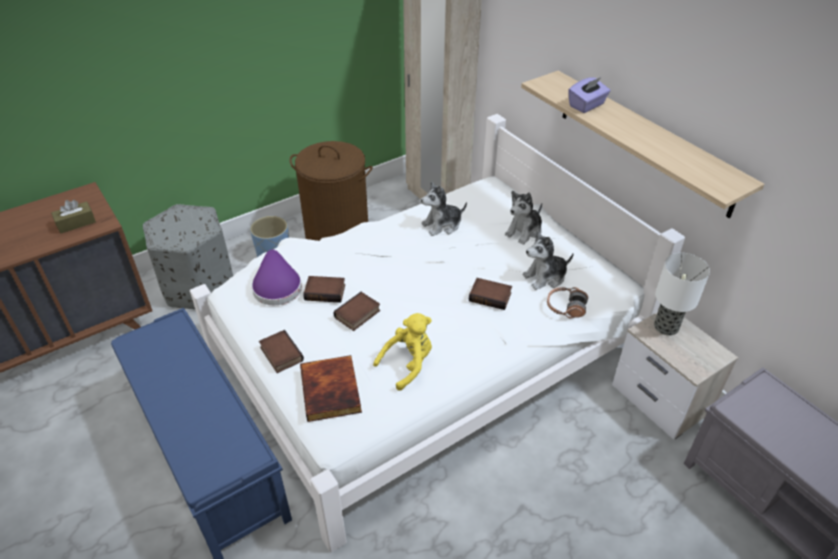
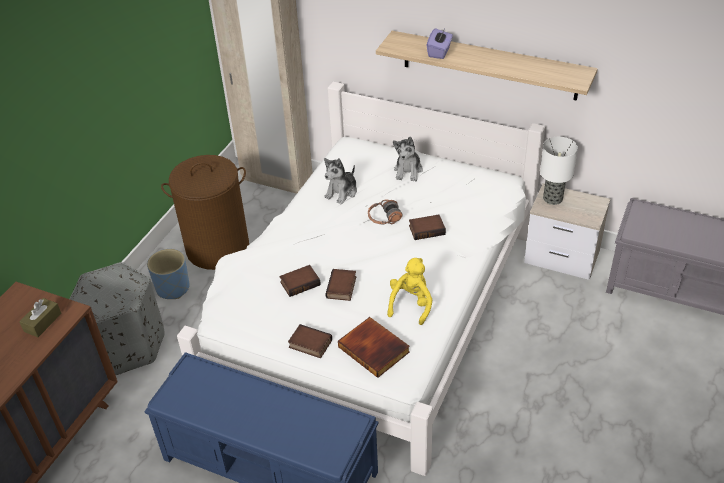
camera: 30 degrees left, 0 degrees up
(277, 286) = (255, 297): purple hat -> none
(545, 277) = (453, 198): plush toy -> none
(565, 307) = (484, 214): headphones -> headphones (384, 218)

